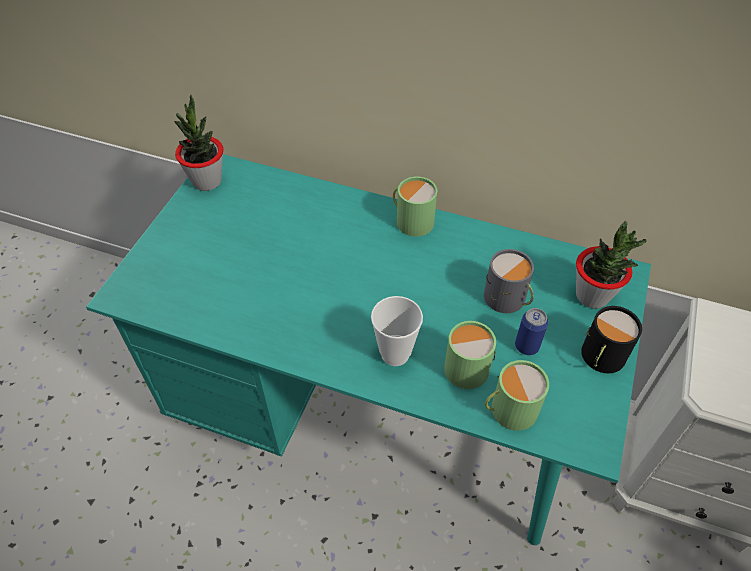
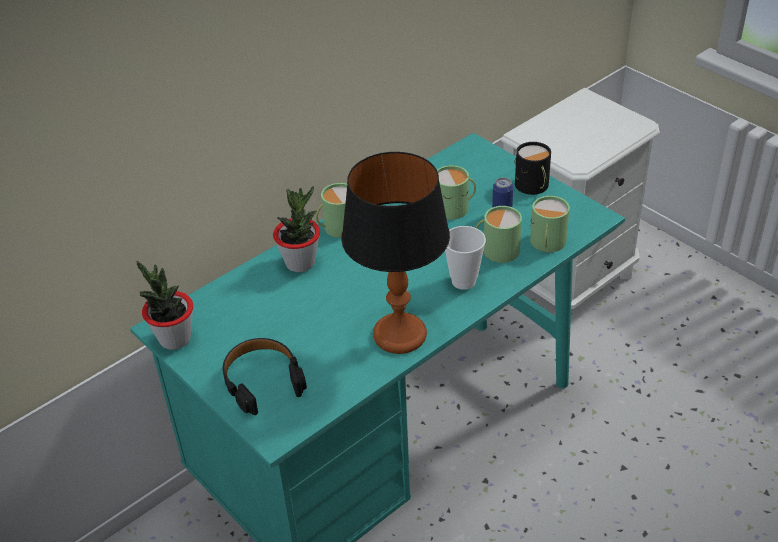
camera: 60 degrees left, 10 degrees down
(181, 257) = (262, 380): none -> black headphones
(287, 332) = (400, 335): none -> table lamp
(507, 300) = (455, 208): grey mug -> green mug
(592, 296) = (481, 168): potted plant -> potted plant (300, 263)

